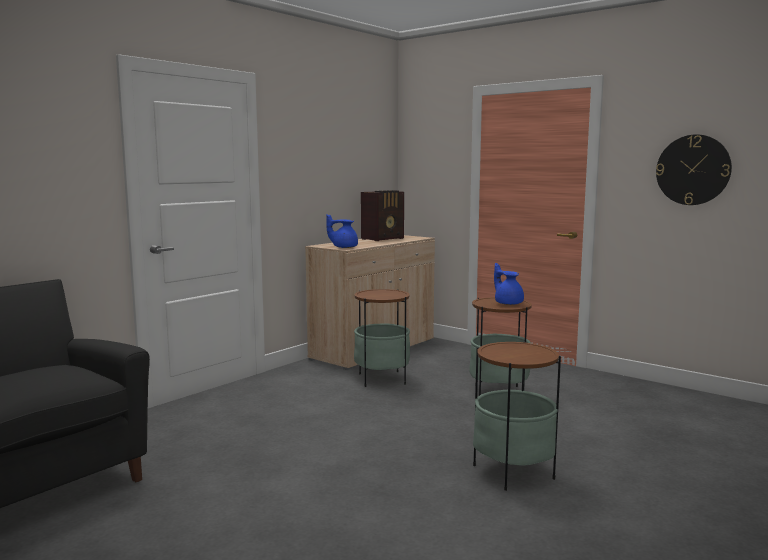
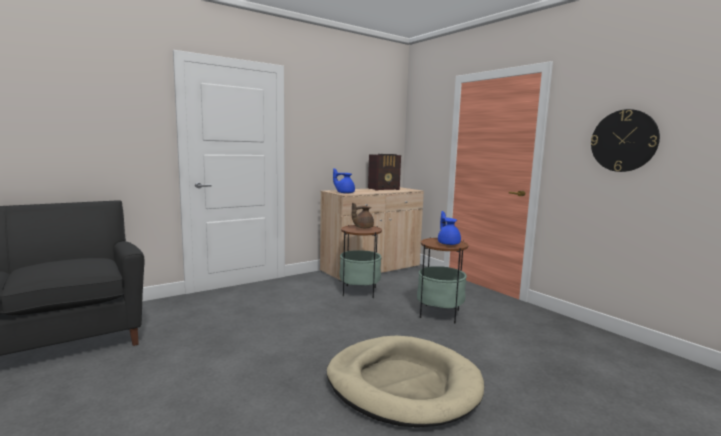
camera: 15 degrees right, 0 degrees up
(382, 292) = (362, 227): none -> brown teapot
(513, 472) = (402, 384): side table -> beige dog bed

